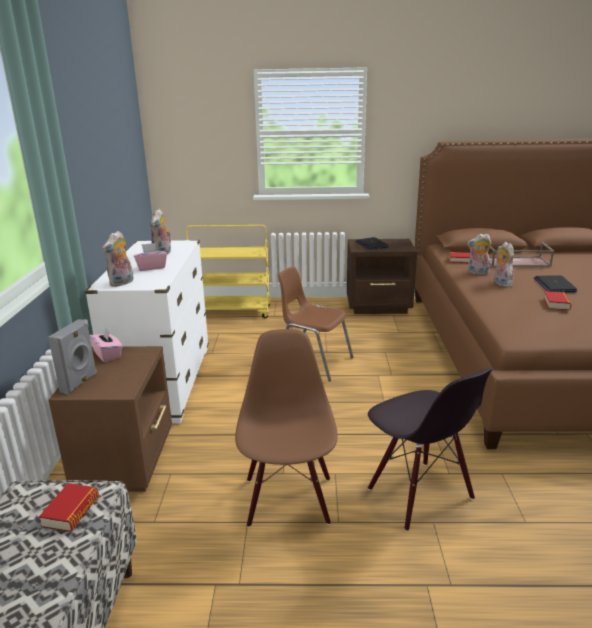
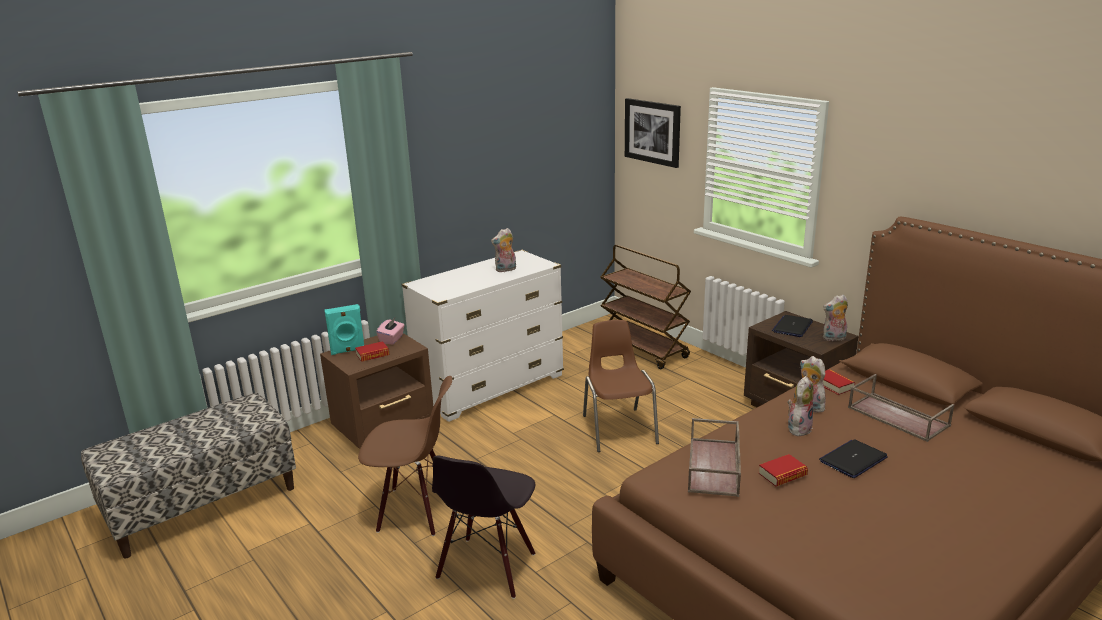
camera: 50 degrees right, 0 degrees up
(71, 511) = (247, 421): book -> book (372, 355)
(80, 383) = (348, 351): grey speaker -> turquoise speaker
(122, 283) = (429, 286): plush toy -> plush toy (834, 338)
(151, 267) = (472, 279): pink tissue box -> none
(191, 119) = (652, 132): none -> picture
(231, 312) = (643, 349): yellow cart -> brown cart
(288, 500) = (414, 510): brown chair -> brown chair turned 45 degrees clockwise
(527, 316) = (714, 467): none -> brown tray

